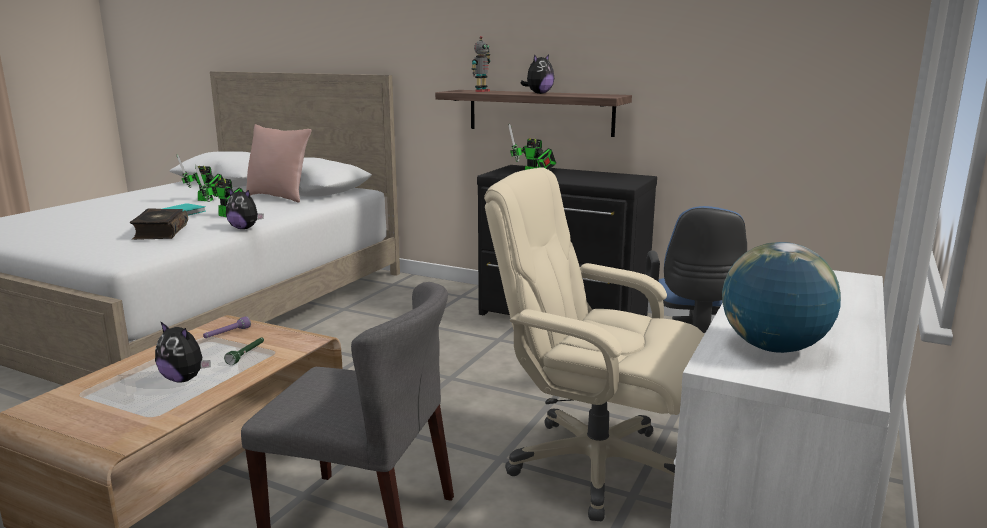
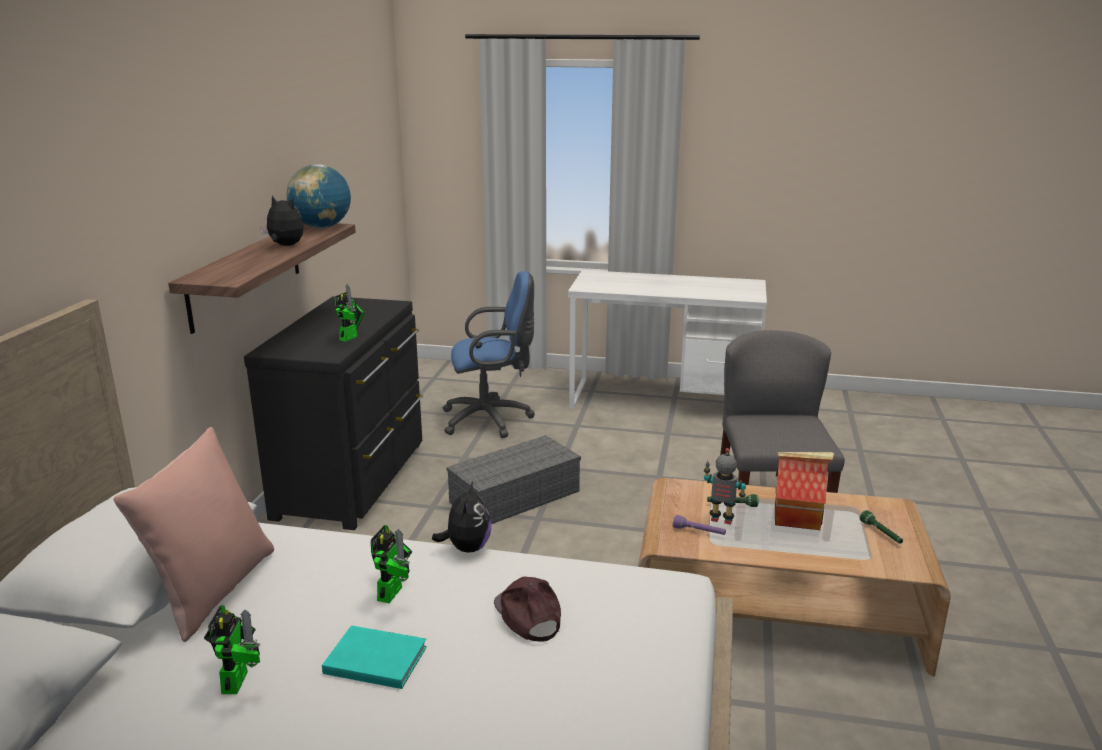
camera: 105 degrees left, 5 degrees up
(96, 413) = (881, 533): none -> green flashlight
(160, 232) = (528, 615): book -> brown cap
(184, 379) = (798, 517): plush toy -> toy house
(481, 91) = (231, 268): toy robot -> toy robot (721, 520)
(499, 372) = (515, 495): none -> grey storage box
(594, 465) = (643, 445): beige office chair -> none
(773, 347) = (720, 290): globe -> globe (321, 227)

